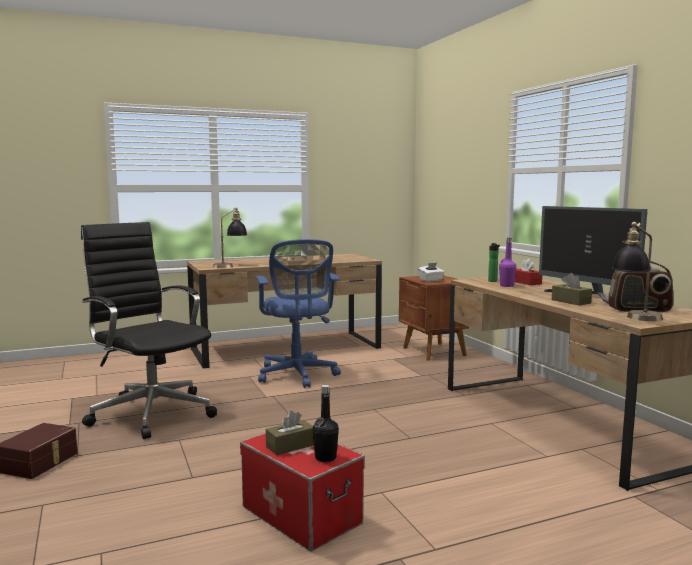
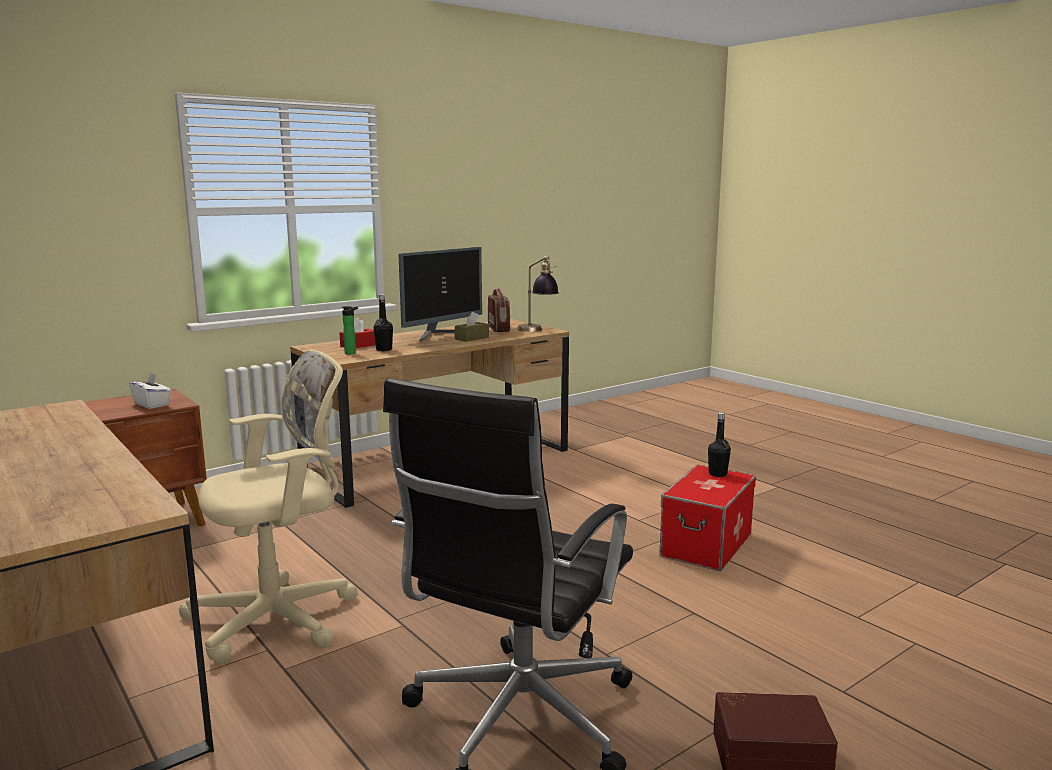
camera: 105 degrees left, 5 degrees up
(230, 266) = (115, 494): table lamp -> none
(290, 446) = (711, 487): brown tissue box -> none
(297, 375) = (280, 618): blue office chair -> beige office chair
(507, 286) = (384, 350): purple bottle -> black bottle

